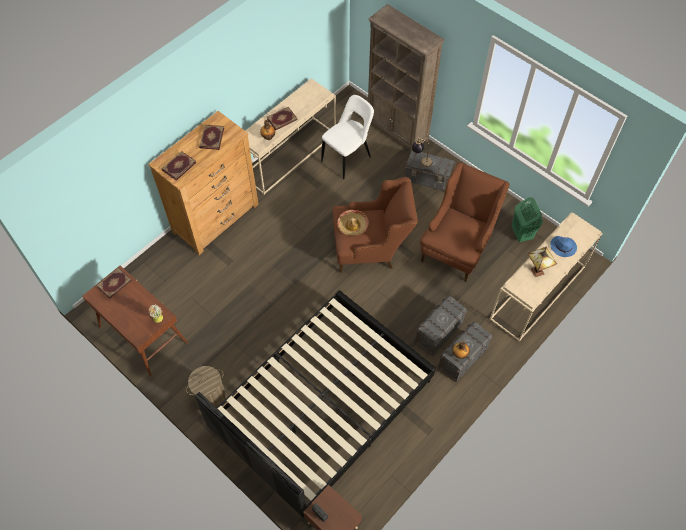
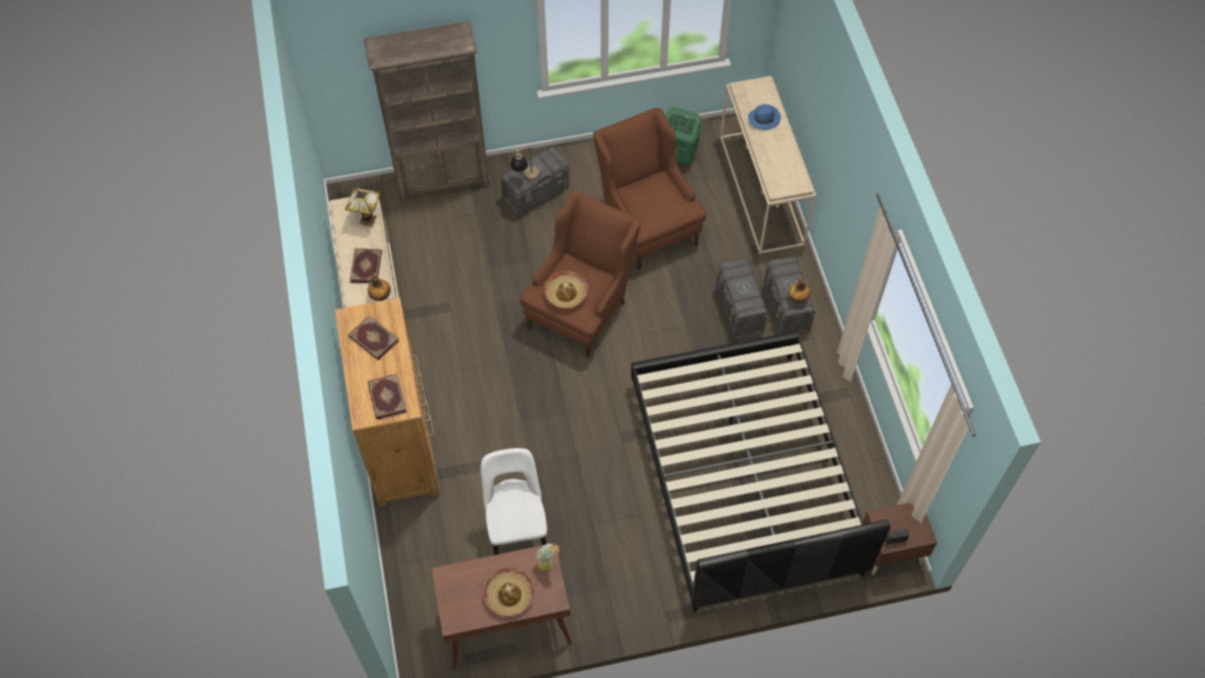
camera: 55 degrees left, 0 degrees up
(115, 284) = (456, 588): book -> none
(127, 312) = (509, 594): none -> hat
(211, 398) = (651, 590): laundry basket -> none
(348, 157) = (435, 252): white chair -> white chair (517, 531)
(536, 271) = (773, 159): table lamp -> table lamp (366, 220)

